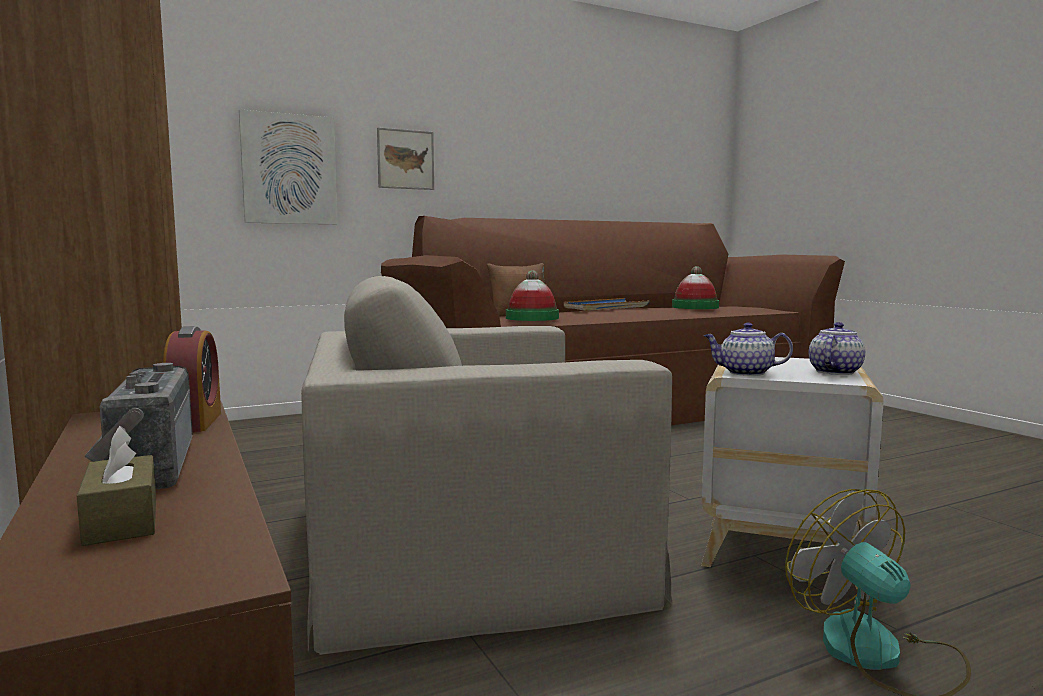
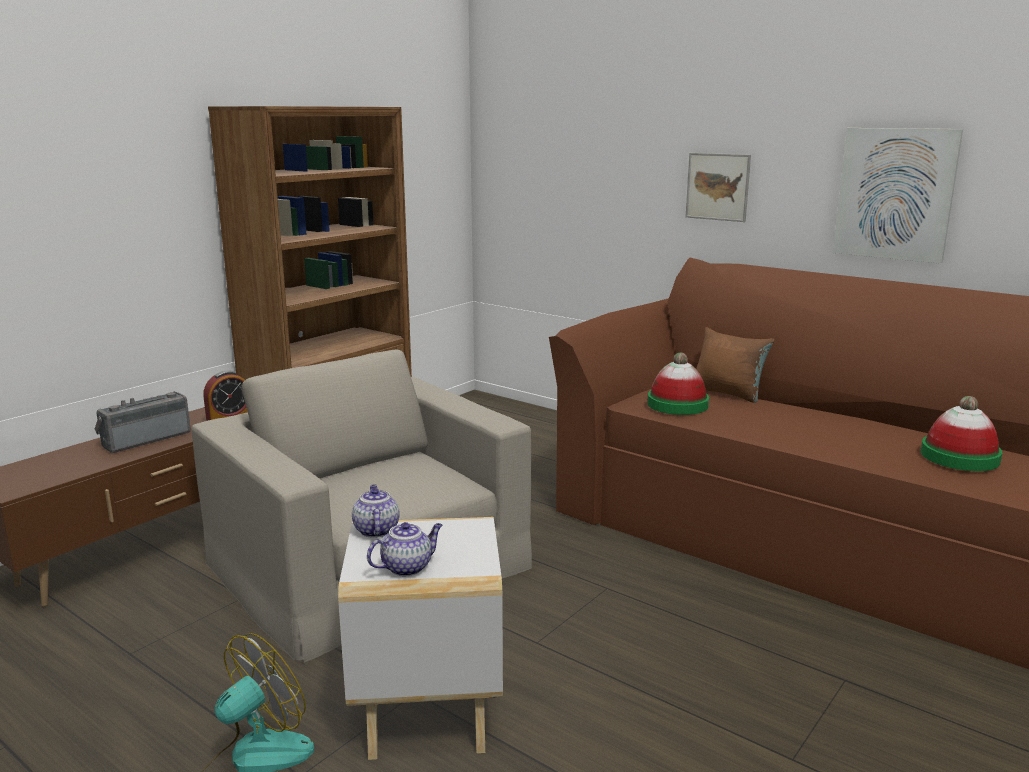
camera: 65 degrees right, 10 degrees up
(122, 520) = (72, 459): brown tissue box -> none
(289, 169) = (609, 197): picture -> picture (895, 194)
(605, 308) = (827, 415): blue tray -> none
(834, 372) = (407, 567): teapot -> teapot turned 45 degrees counterclockwise

